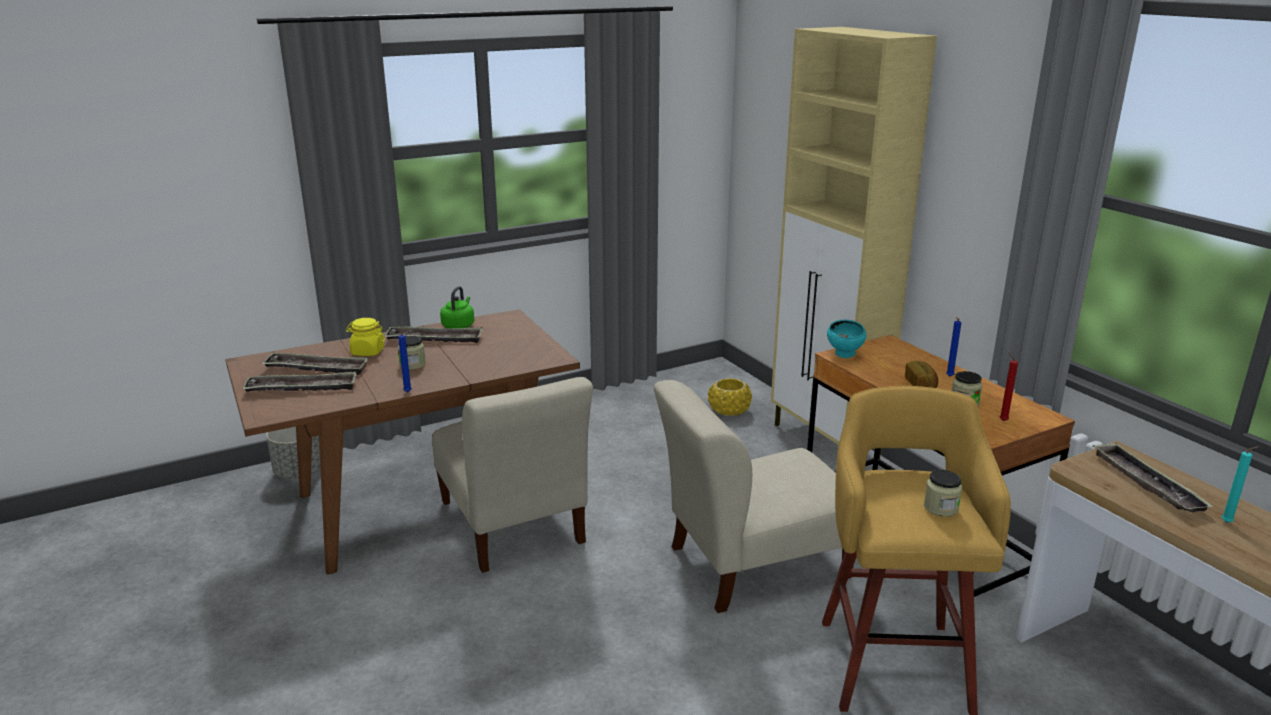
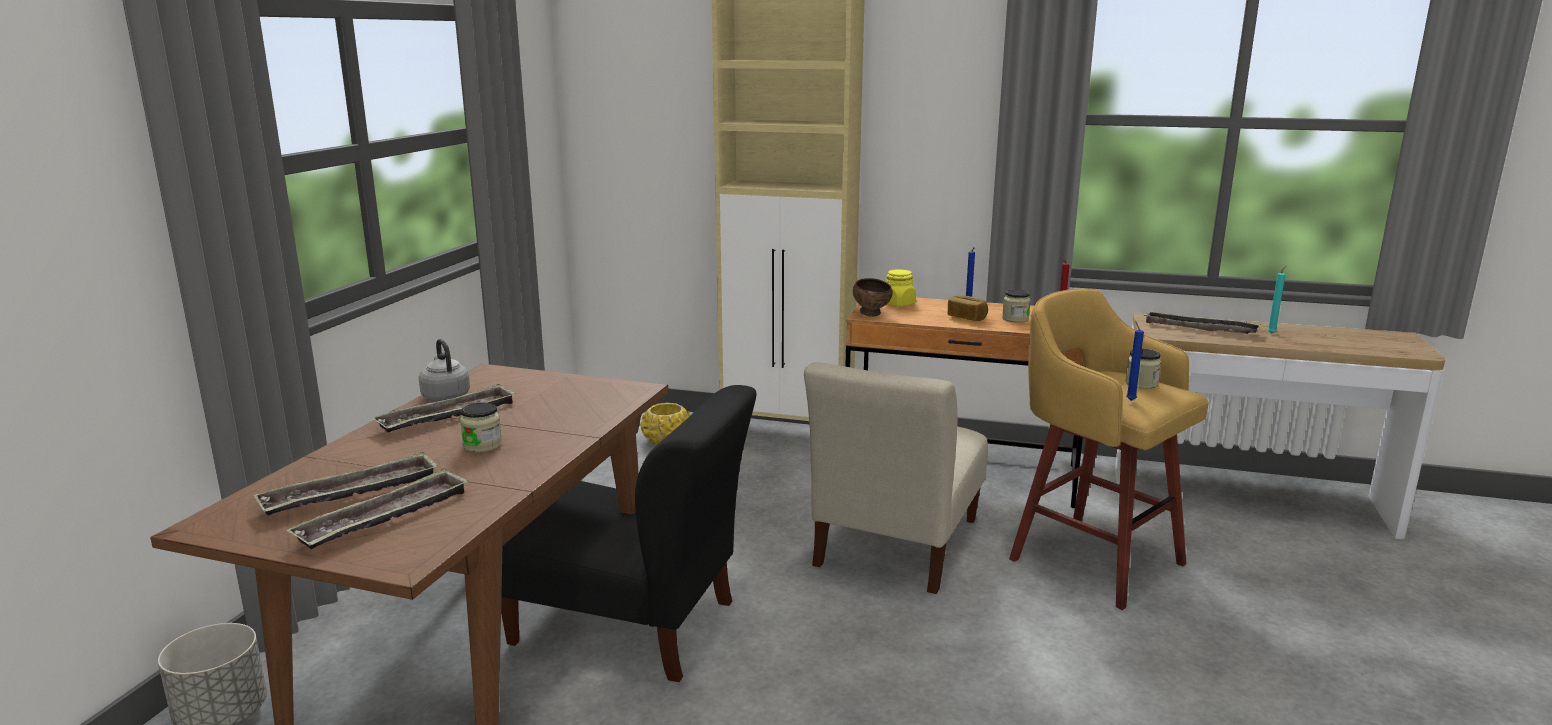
camera: 45 degrees left, 5 degrees down
(367, 352) = (384, 454): yellow jar -> yellow jar (898, 304)
(409, 391) = (546, 468): blue candle -> blue candle (1130, 400)
(459, 325) = (445, 396): green kettle -> grey kettle
(512, 526) = (632, 626): beige chair -> black chair
(845, 355) = (872, 314): turquoise bowl -> brown bowl

